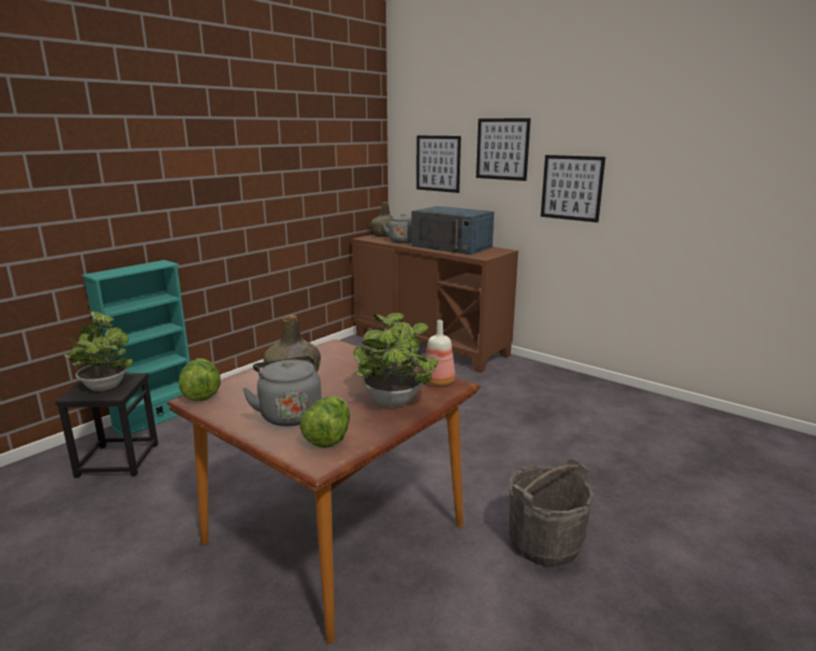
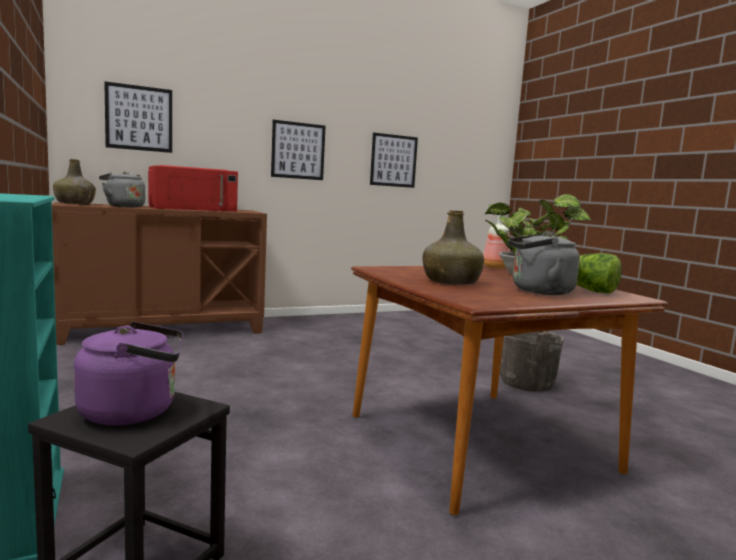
camera: 65 degrees left, 10 degrees down
(105, 385) = (134, 411): potted plant -> purple kettle
(201, 394) = (465, 301): lettuce -> none
(452, 247) = (193, 208): blue microwave -> red microwave
(502, 149) = (225, 110): picture -> picture (393, 160)

